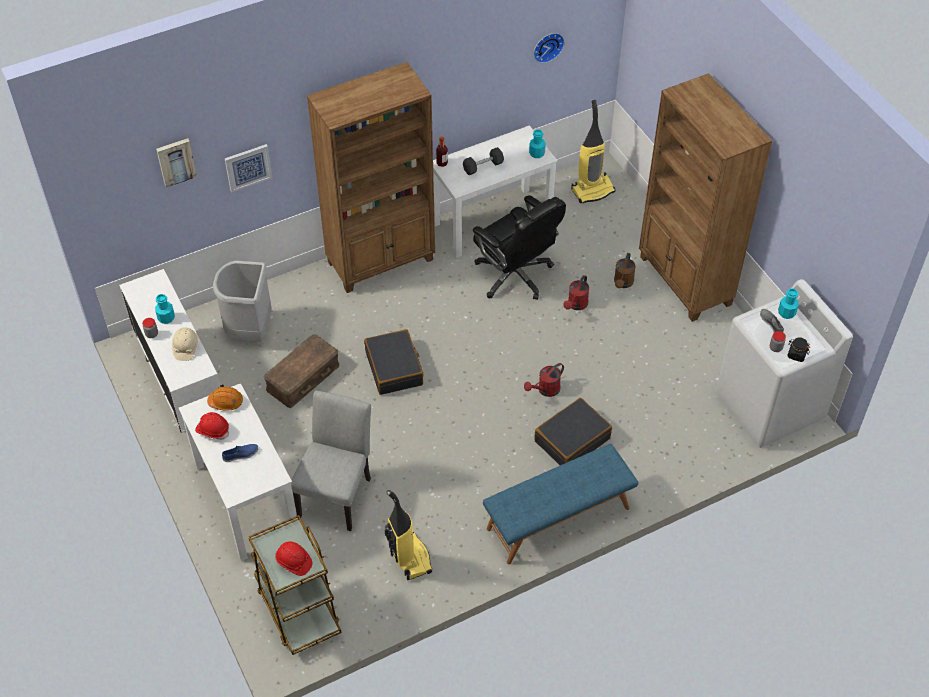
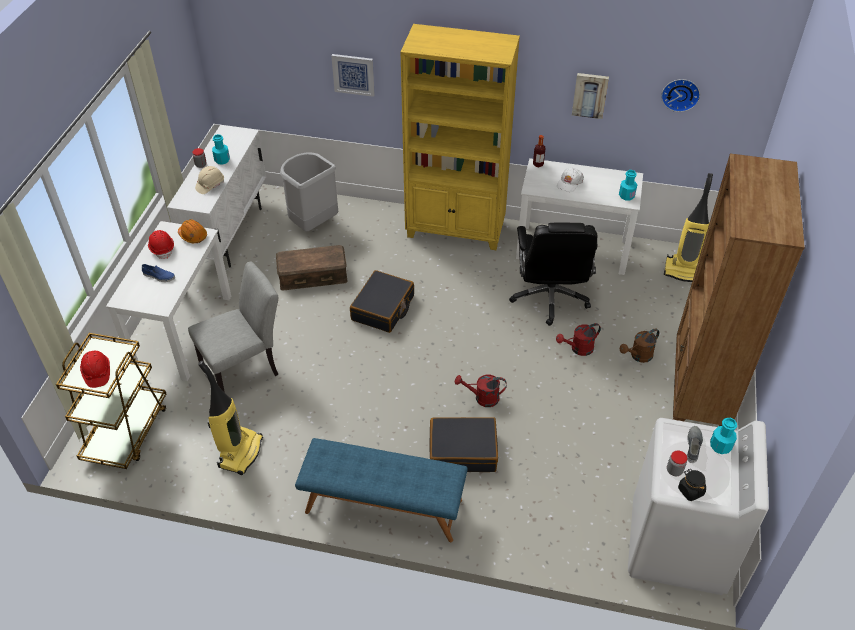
camera: 40 degrees right, 5 degrees down
(176, 161) = (288, 34): picture -> picture (590, 95)
(381, 261) = (456, 230): brown bookcase -> yellow bookcase
(483, 166) = (569, 183): black dumbbell -> white cap

